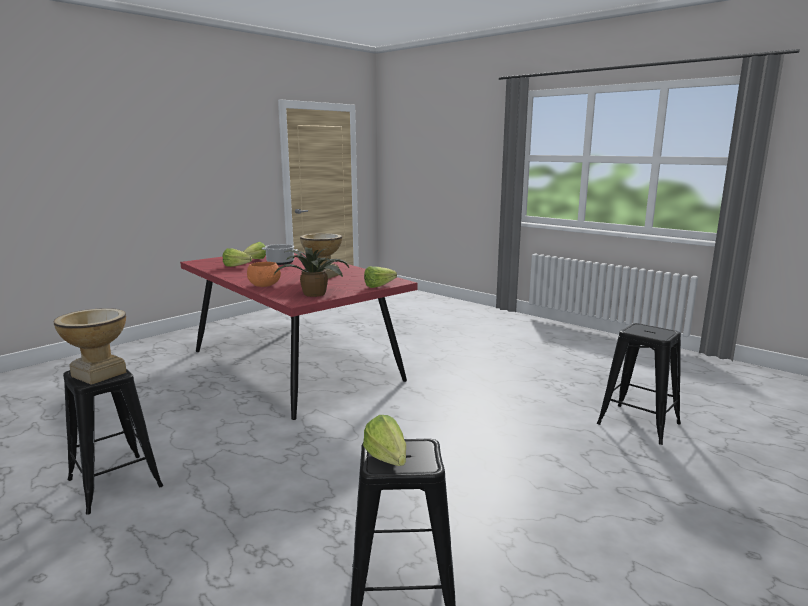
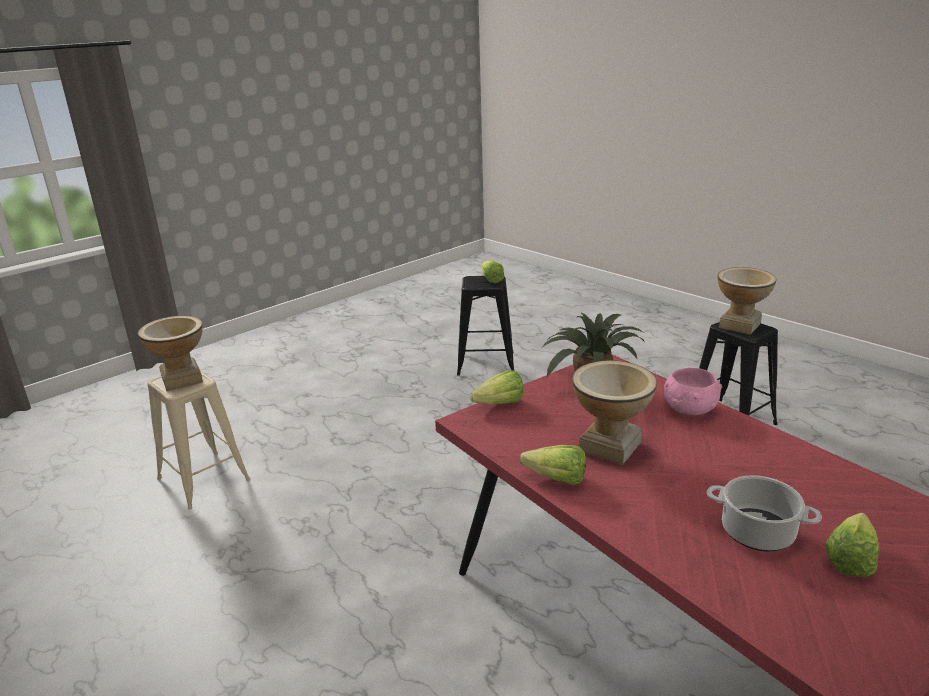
camera: 175 degrees left, 10 degrees up
(238, 267) = (835, 503): lettuce -> lettuce (552, 478)
(265, 285) = (689, 409): orange bowl -> pink bowl
(638, 424) = (203, 479): black stool -> beige stool
(650, 331) = (182, 379): none -> vase

